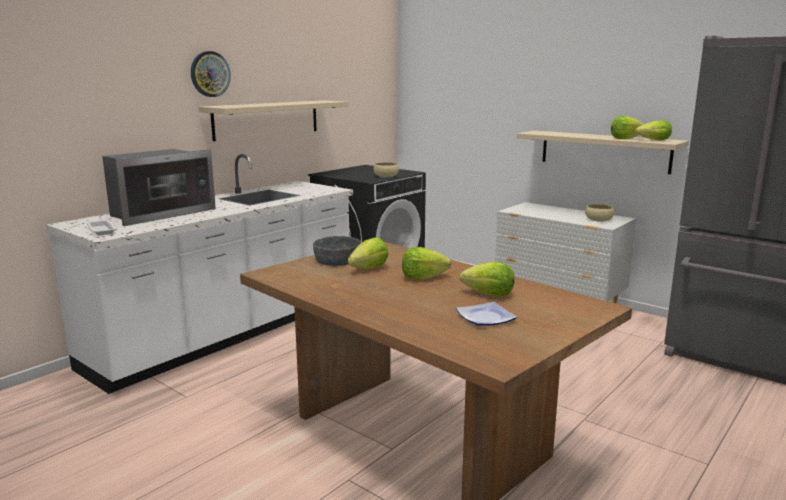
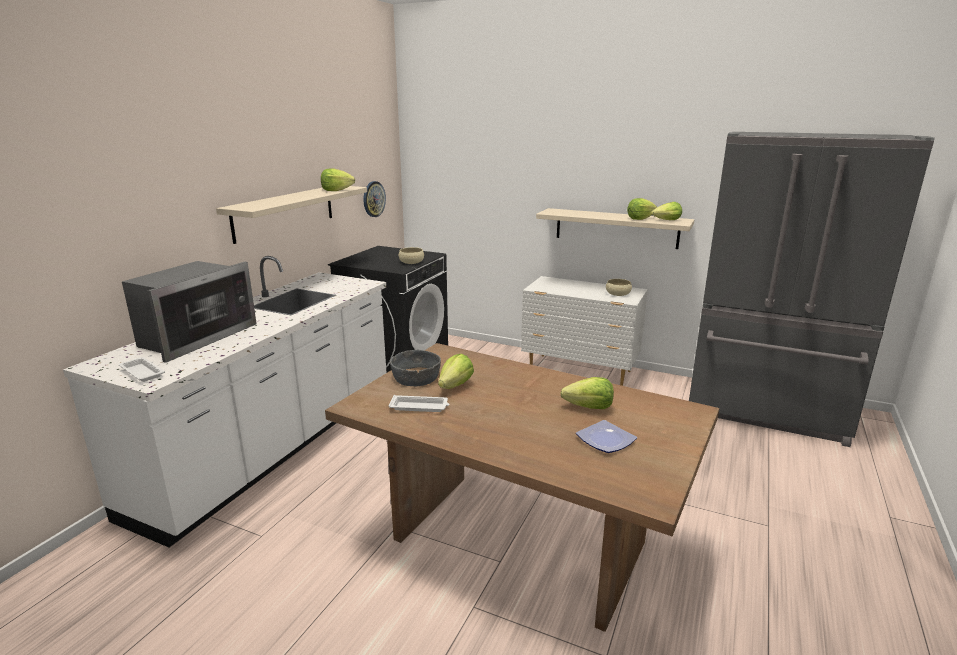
camera: 15 degrees left, 5 degrees up
(210, 74) = (224, 170): wall clock -> wall clock (373, 199)
(324, 279) = (420, 407): none -> white tray
(423, 277) = (515, 392): lettuce -> lettuce (336, 190)

